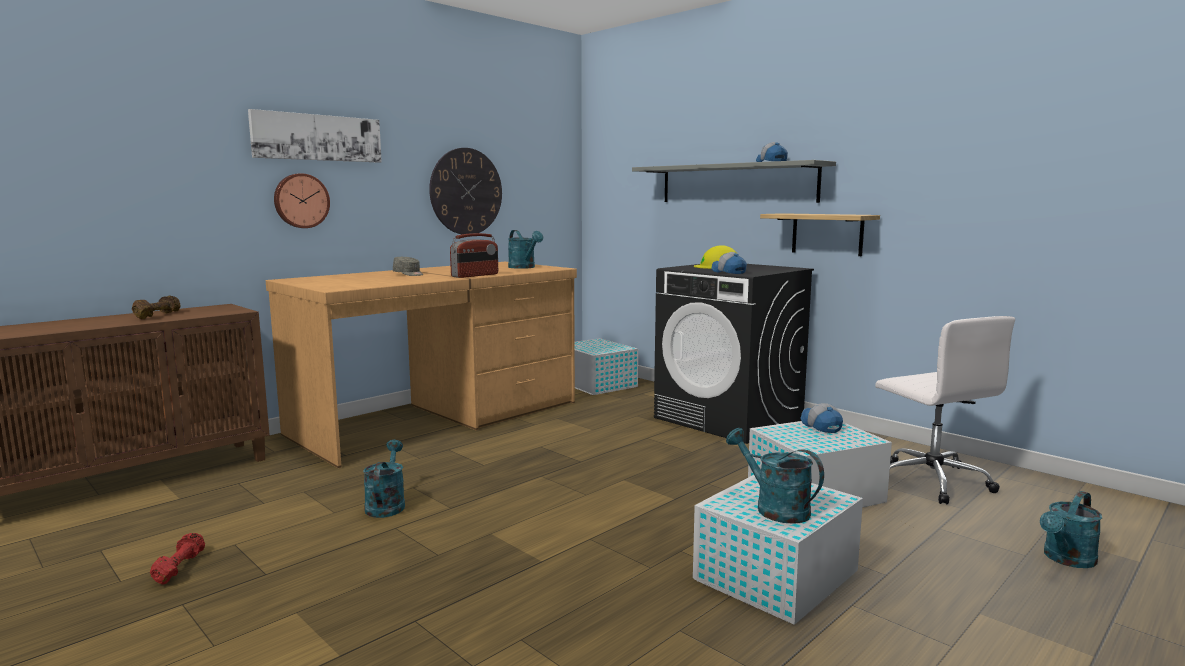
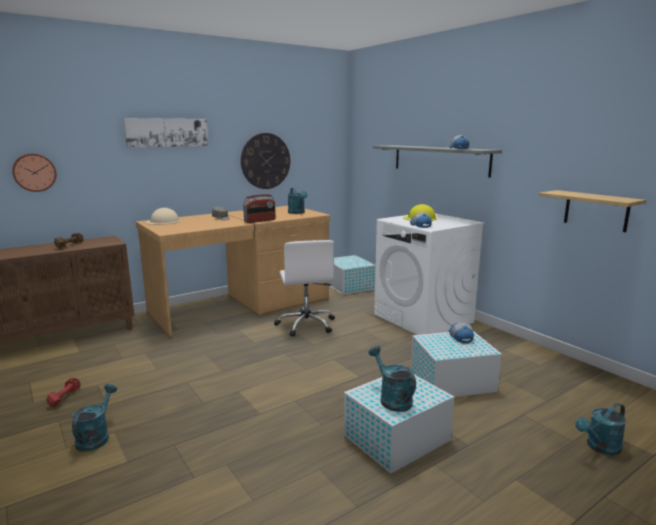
camera: 10 degrees right, 5 degrees up
(301, 201) = (157, 172): wall clock -> wall clock (34, 172)
(315, 279) = (163, 222): none -> beige hard hat
(386, 505) = (187, 366): turquoise watering can -> turquoise watering can (96, 437)
(729, 419) = (423, 318): black washing machine -> white washing machine
(827, 234) = (494, 199): shelf -> shelf (596, 210)
(930, 481) = (537, 377): white office chair -> white office chair (306, 325)

